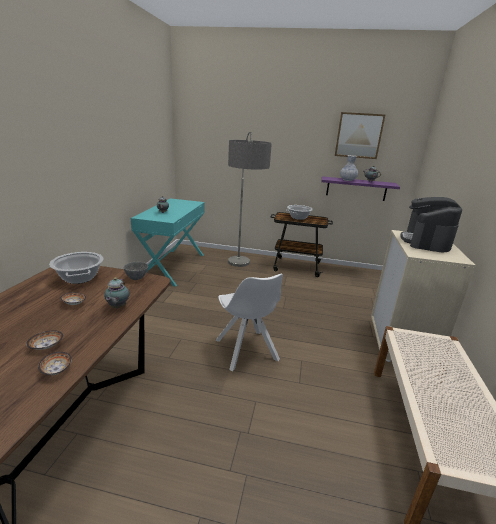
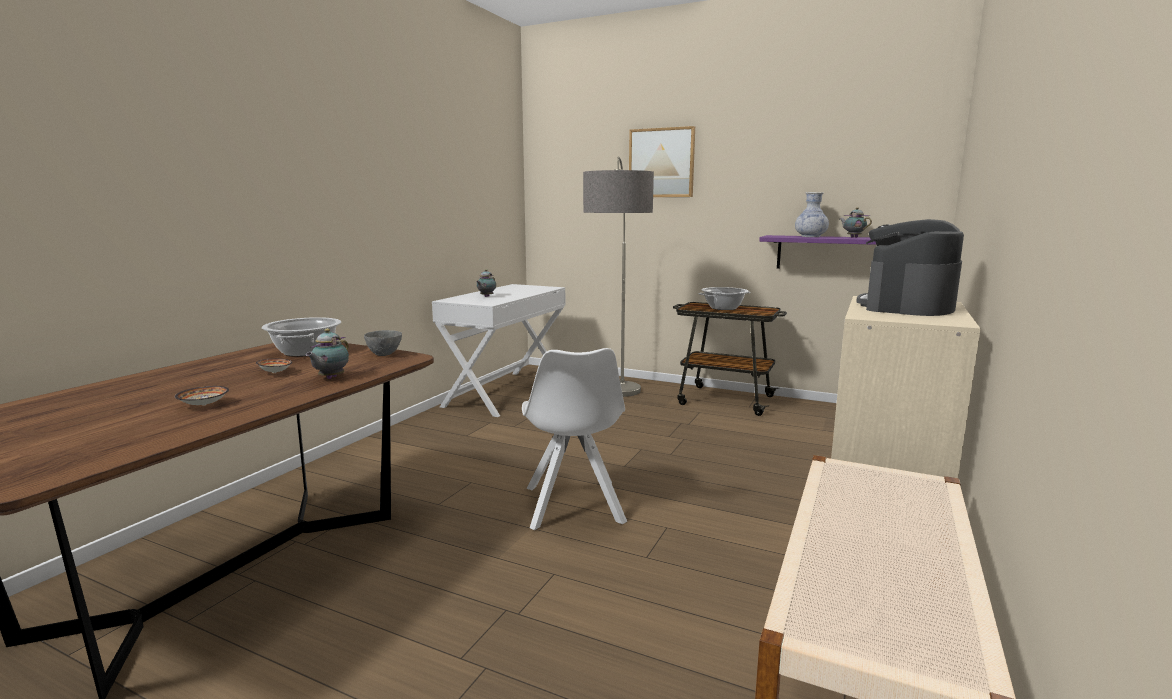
camera: 15 degrees right, 10 degrees down
(56, 370) = (196, 424): bowl -> none
(172, 266) = (506, 392): turquoise console table -> white console table
(358, 135) = (827, 159): picture -> picture (661, 163)

